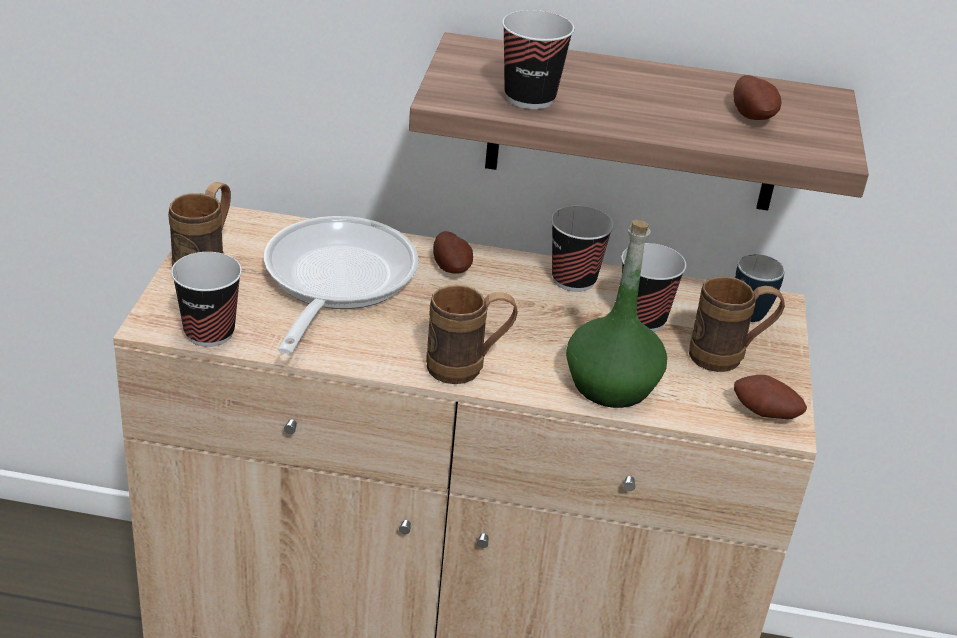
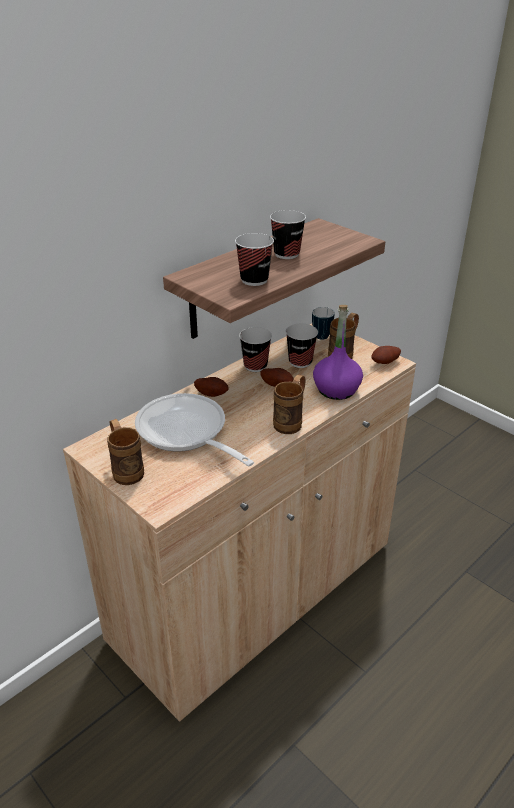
camera: 50 degrees left, 0 degrees up
(209, 332) = (187, 491): cup -> cup (286, 254)
(611, 384) = (336, 389): green bottle -> purple bottle
(753, 116) = (321, 243): potato -> potato (277, 384)

